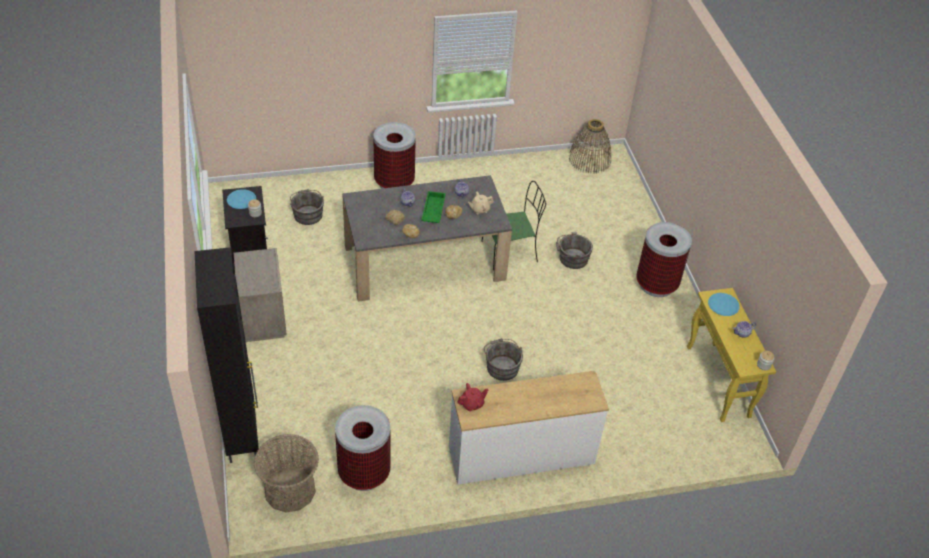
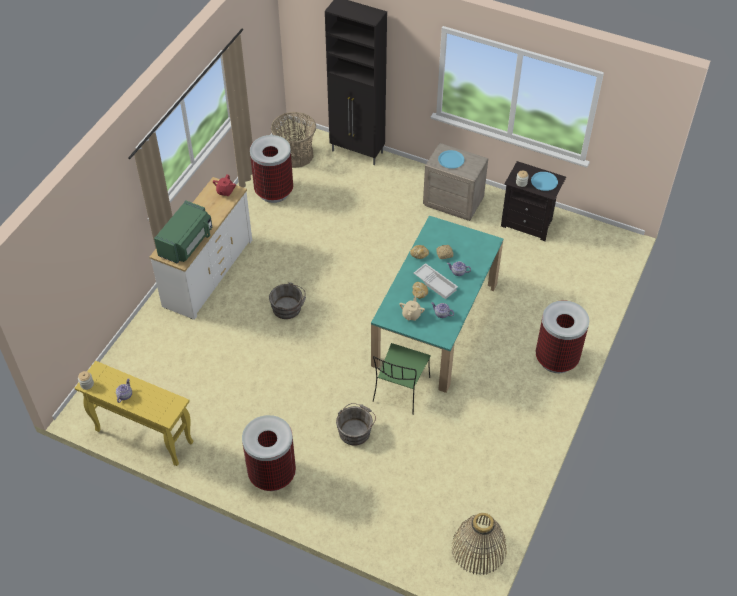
camera: 130 degrees right, 5 degrees up
(307, 214) = (554, 278): grey bucket -> none
(424, 262) = (436, 323): grey dining table -> turquoise dining table
(432, 210) = (436, 283): green tray -> white tray
(565, 390) = (187, 243): none -> green microwave
(723, 305) = (160, 406): blue plate -> blue plate (451, 160)

